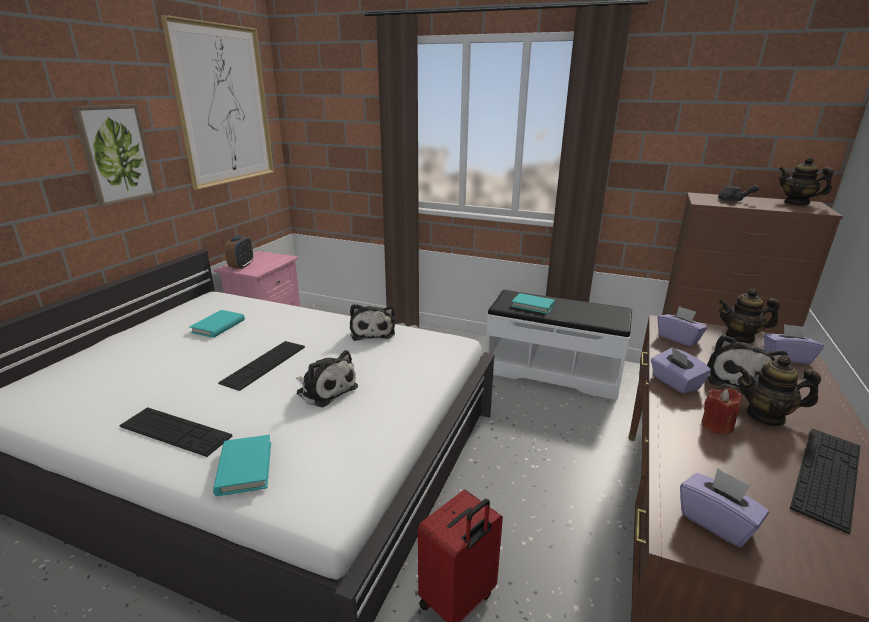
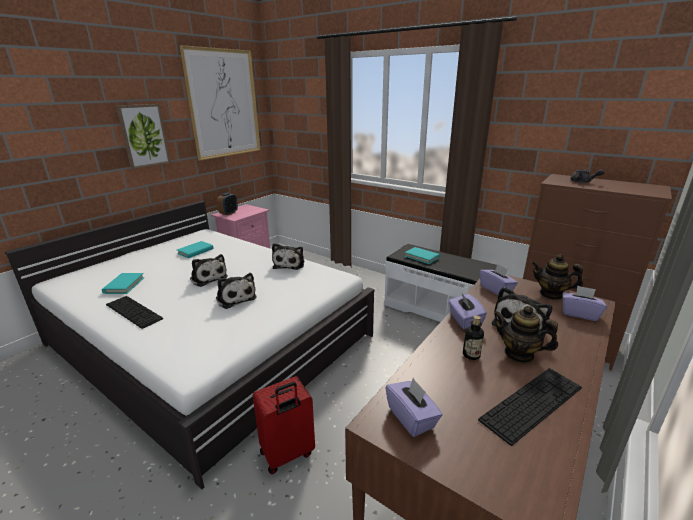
camera: 15 degrees right, 0 degrees up
(244, 468) = (158, 338): turquoise book -> turquoise book (124, 285)
(264, 364) = (208, 278): keyboard -> plush toy
(717, 425) = (471, 355): red candle -> bottle
(796, 203) = (642, 186): teapot -> none

